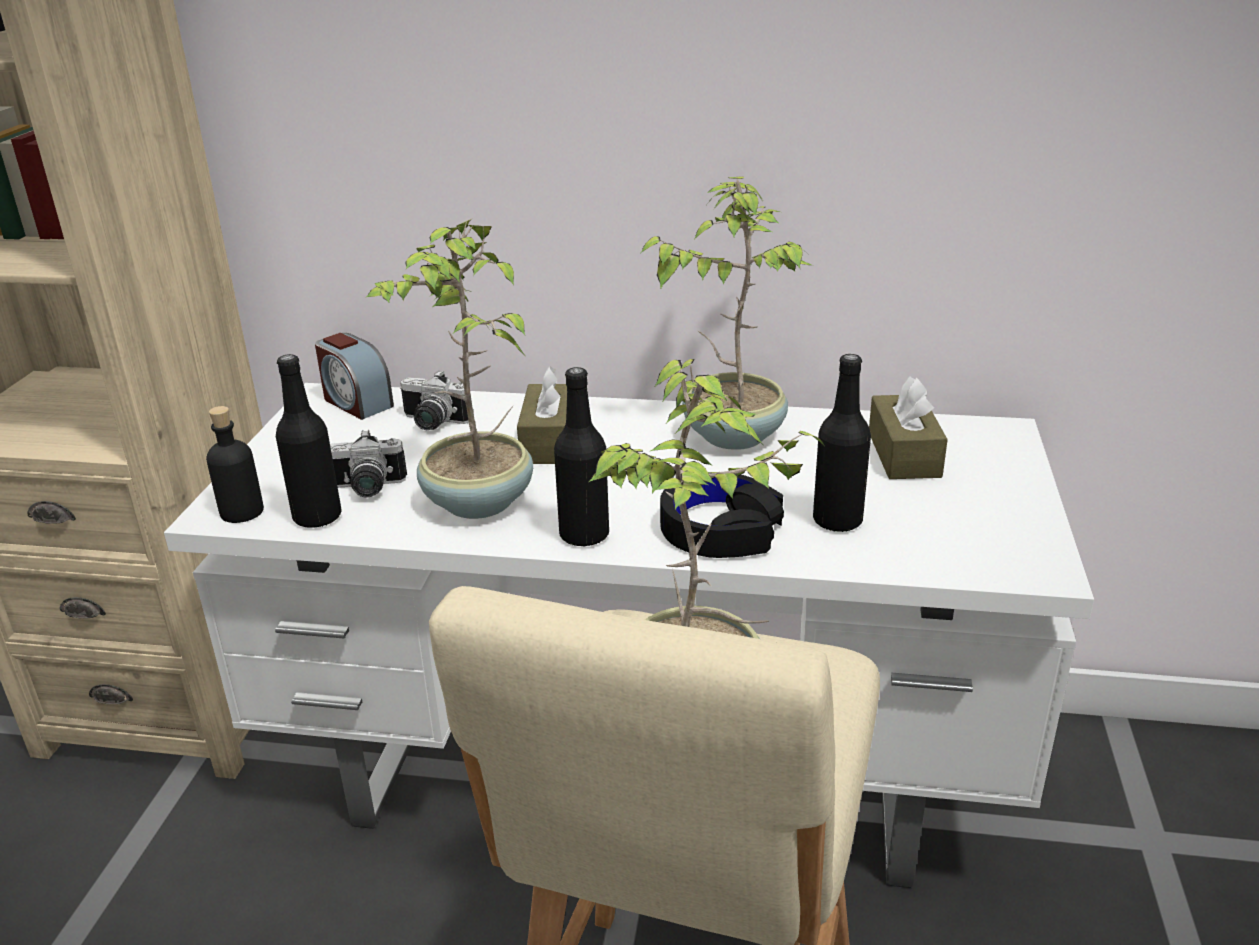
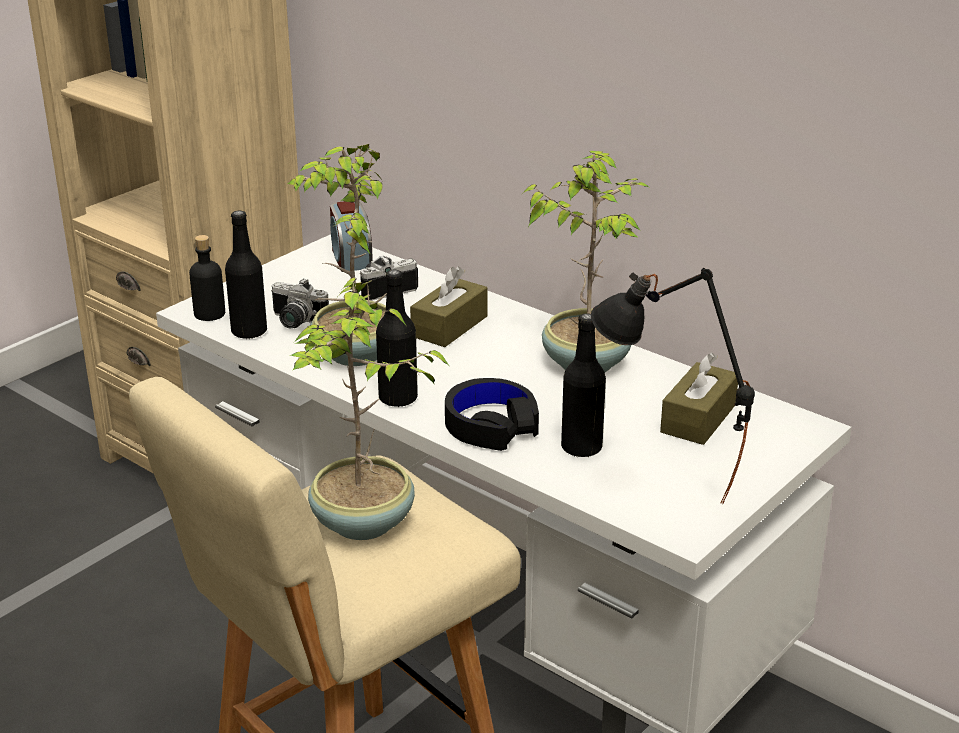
camera: 30 degrees right, 0 degrees up
(432, 423) = (384, 288): camera -> camera turned 105 degrees clockwise
(973, 543) = (660, 496): none -> black table lamp

